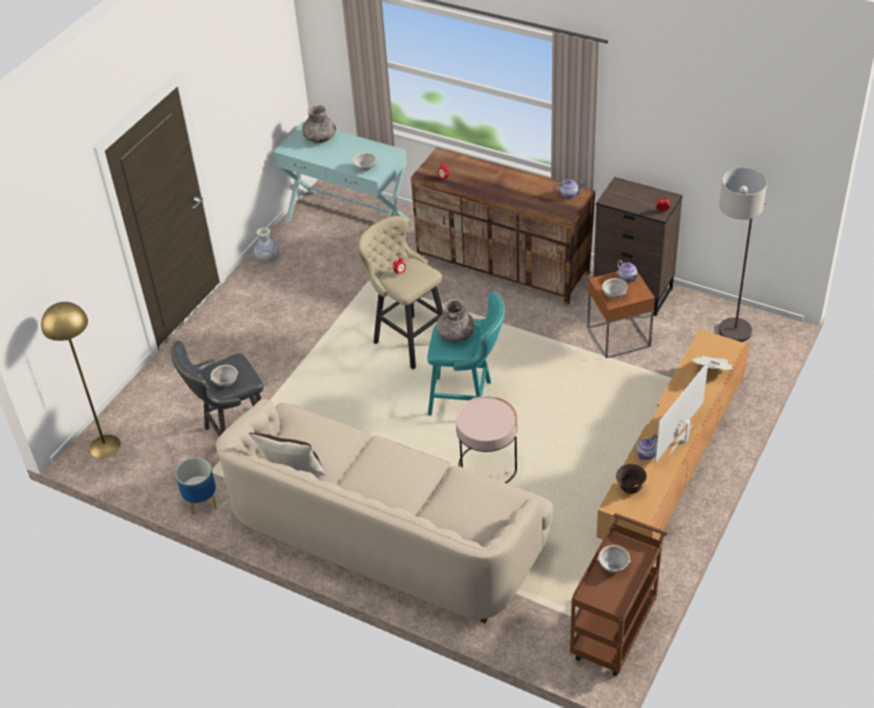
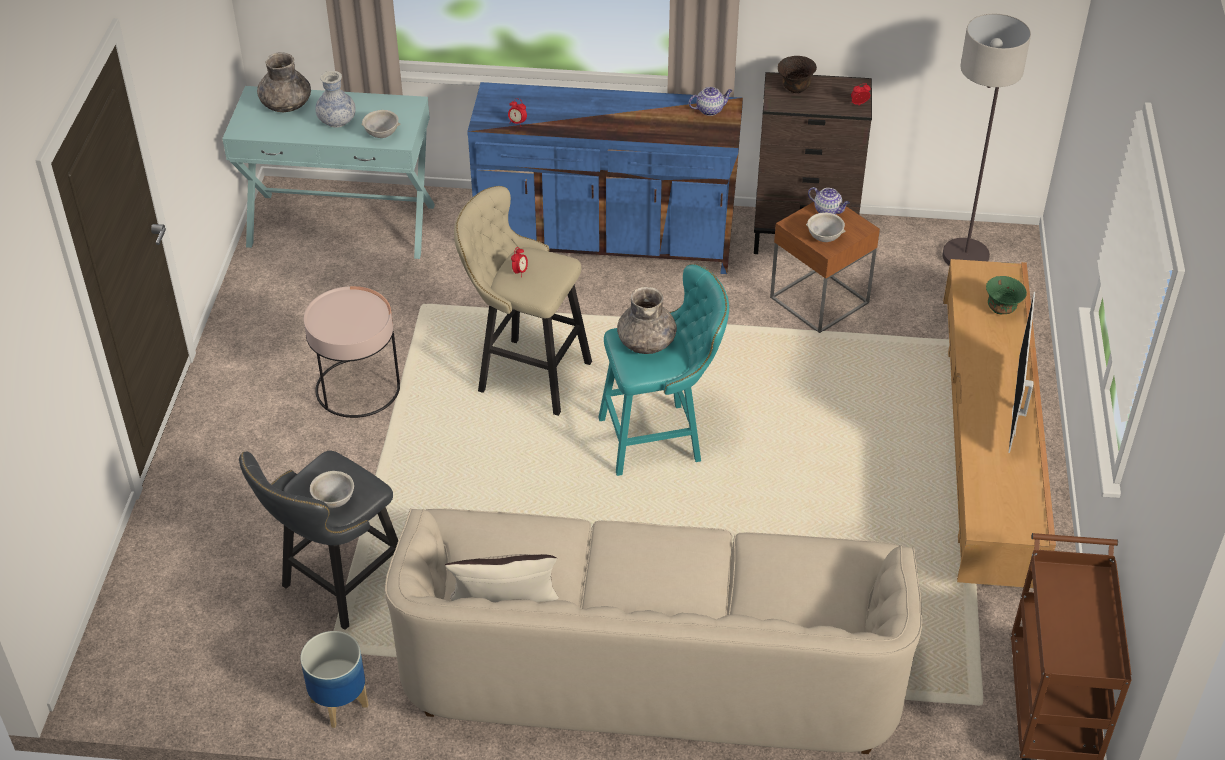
camera: 25 degrees left, 0 degrees up
(104, 446) = (129, 660): yellow floor lamp -> none
(267, 257) = (246, 305): vase -> vase (337, 121)
(487, 465) = (742, 524): pink side table -> pink side table (357, 388)
(503, 267) = (607, 242): brown cabinet -> blue cabinet
(613, 567) = (1065, 611): grey bowl -> none
(630, 489) = (992, 498): brown bowl -> brown bowl (795, 89)
(646, 455) = (985, 445): teapot -> none
(713, 370) = (1001, 309): newspaper -> green bowl

